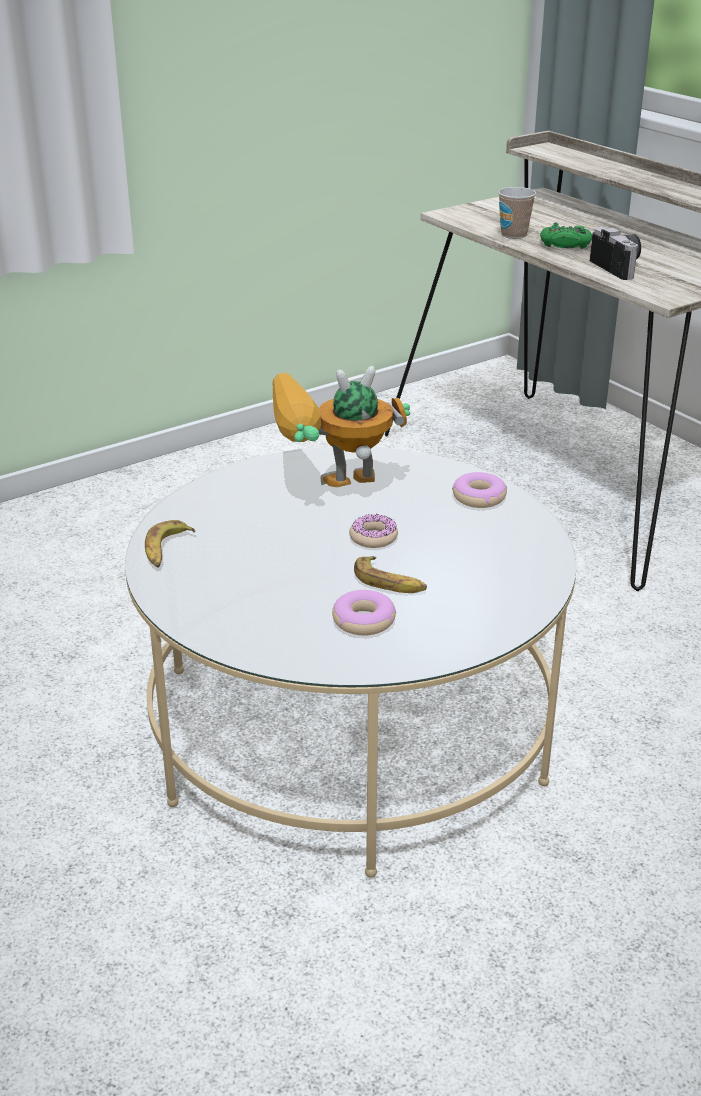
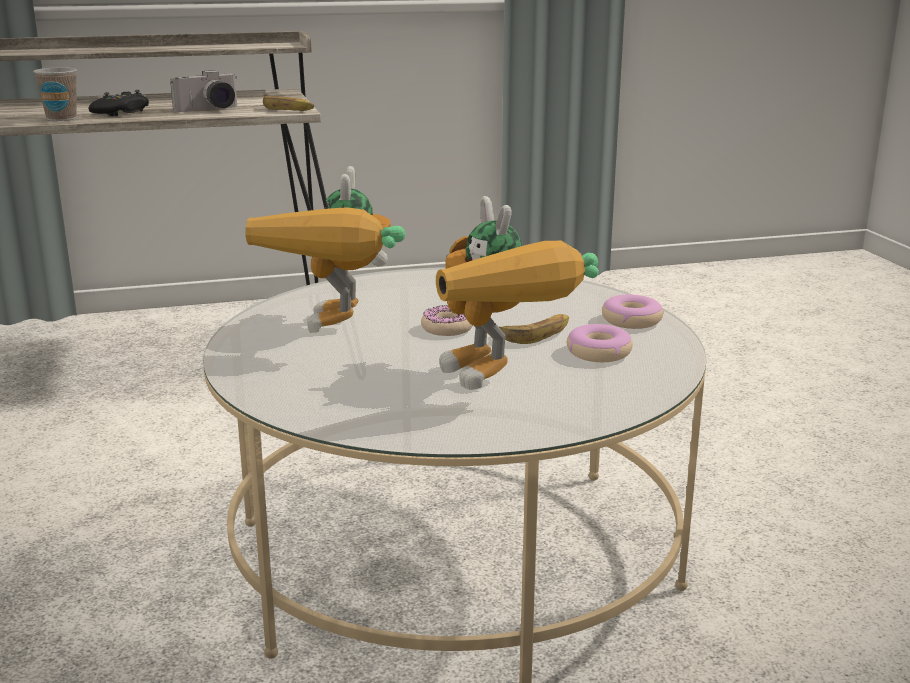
camera: 70 degrees left, 10 degrees down
(166, 550) = (382, 423): banana -> banana (288, 109)
(267, 584) = (501, 382): none -> toy robot
(479, 498) = (411, 283): donut -> donut (632, 321)
(565, 244) = (122, 112): green game controller -> black game controller
(620, 267) = (209, 110): camera -> camera turned 150 degrees clockwise

